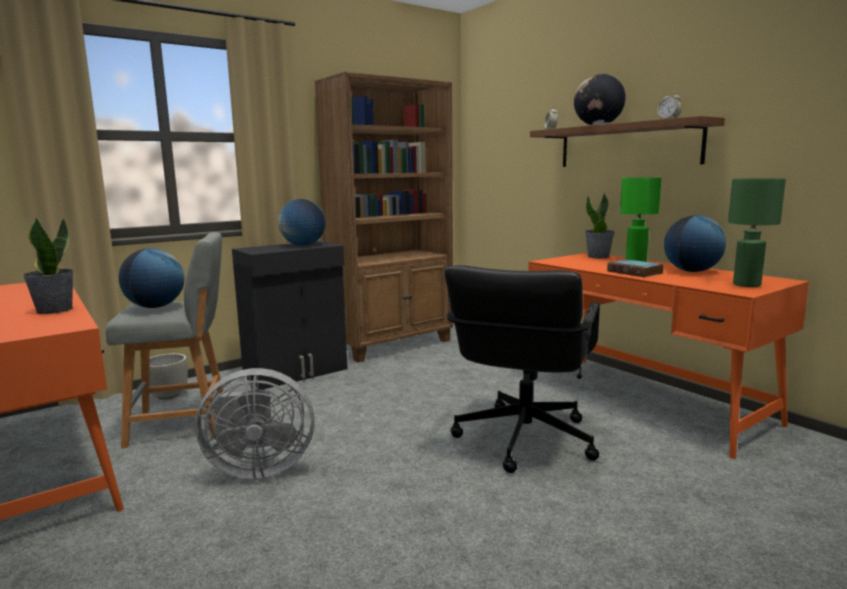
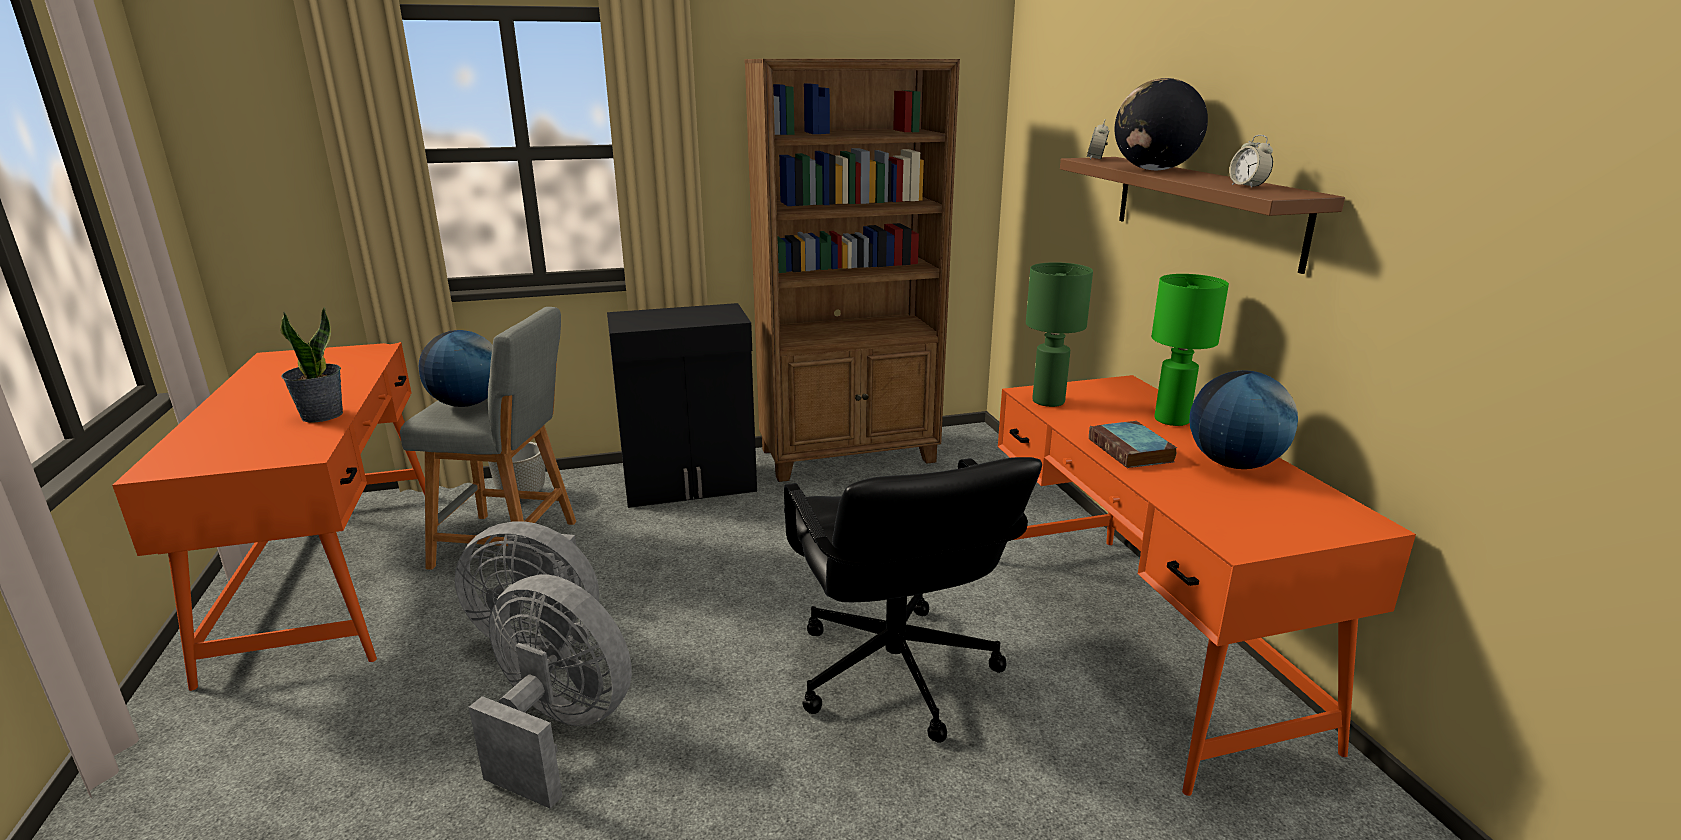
camera: 20 degrees right, 10 degrees up
(303, 245) = (701, 315): globe -> none
(321, 516) = (558, 731): none -> grey fan
(523, 439) = (894, 673): black office chair -> black office chair turned 60 degrees counterclockwise
(598, 257) = (1131, 392): potted plant -> none
(747, 285) = (1276, 524): green table lamp -> green table lamp (1049, 401)

